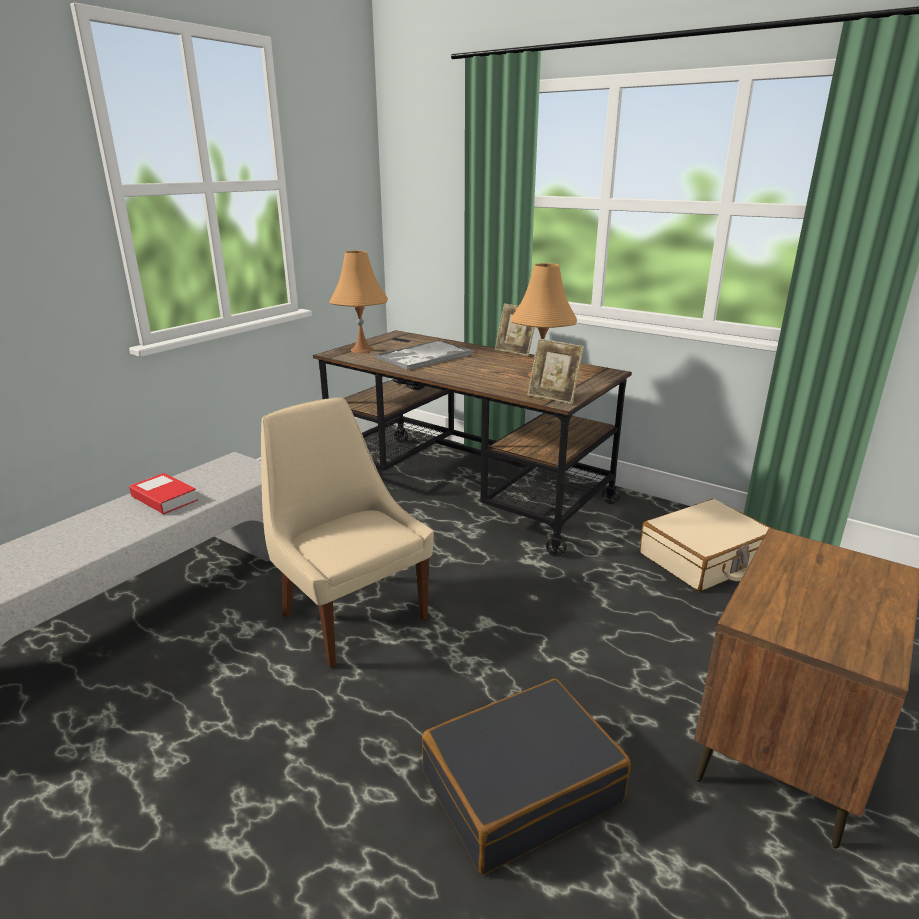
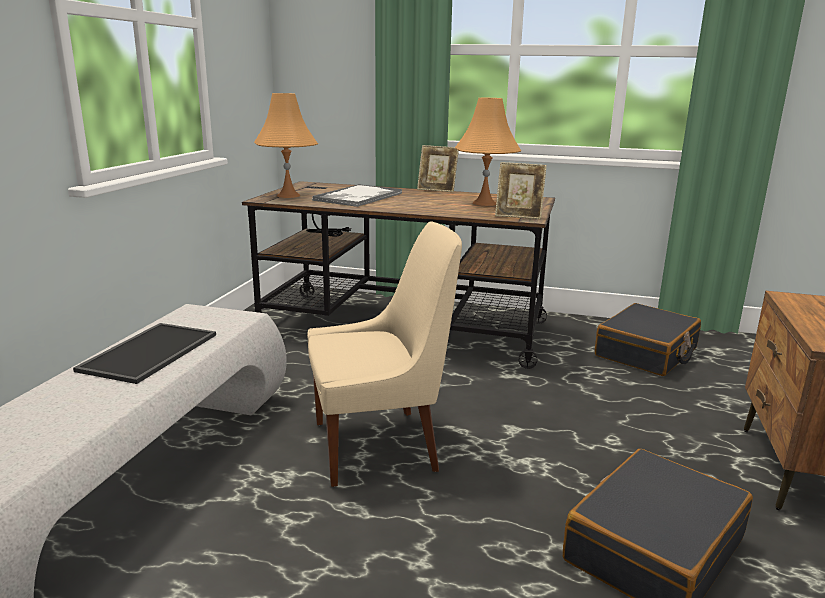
camera: 20 degrees left, 5 degrees down
(164, 498) = (149, 351): book -> tray
(351, 614) = (380, 445): beige chair -> beige chair turned 135 degrees clockwise
(704, 559) = (646, 353): beige suitcase -> black suitcase

